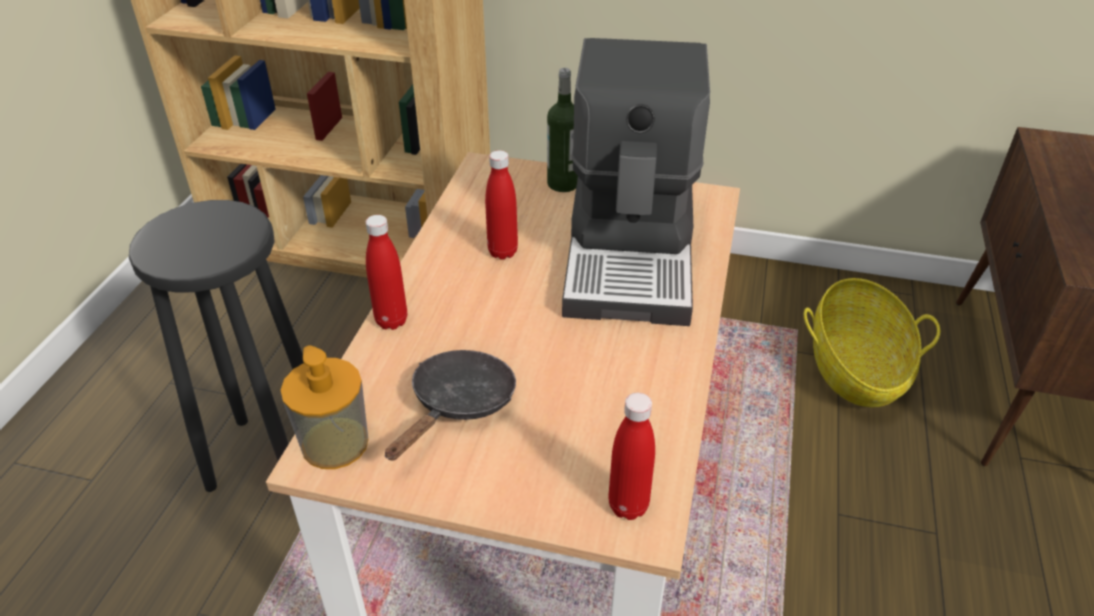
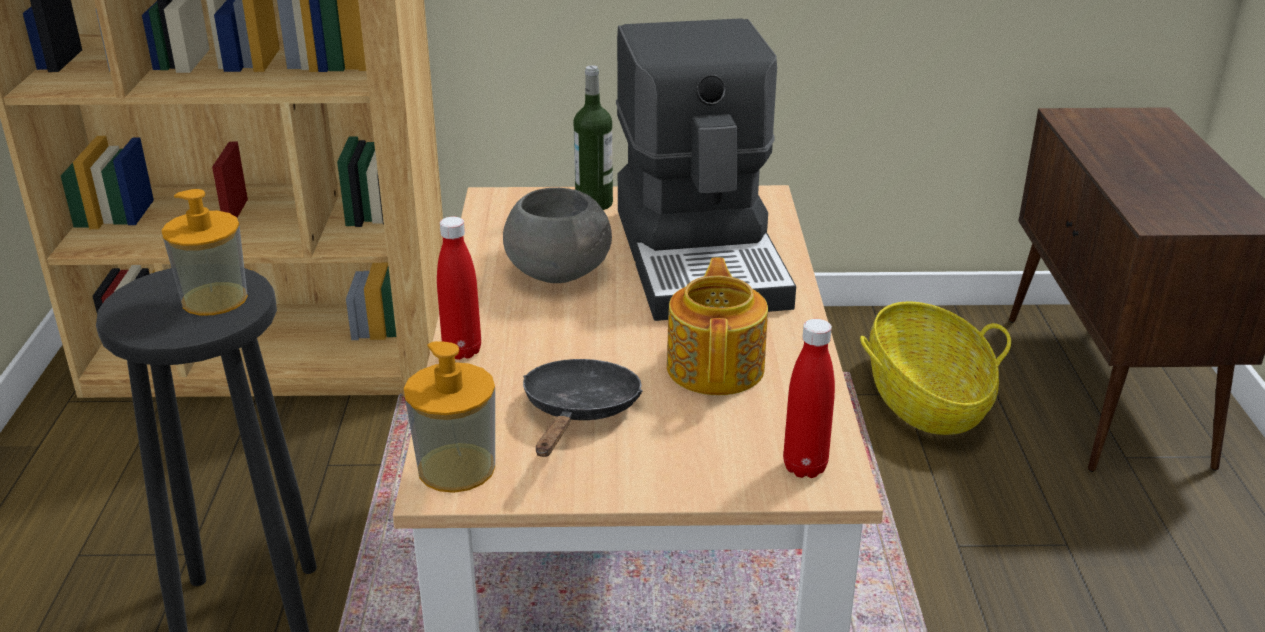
camera: 15 degrees left, 10 degrees down
(222, 237) = (214, 299): none -> soap dispenser
(502, 252) = (557, 273): red bottle -> grey bowl
(595, 377) = (717, 367): none -> teapot

